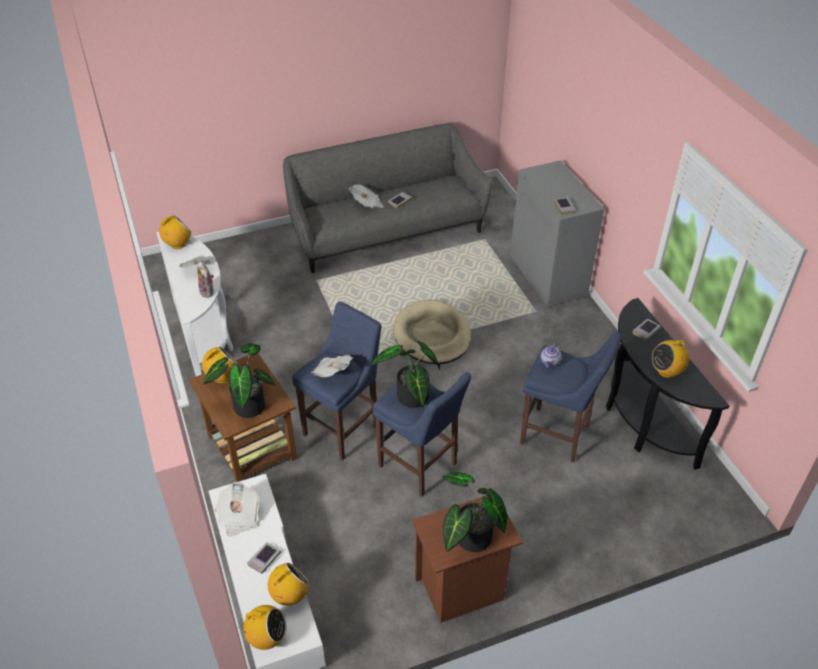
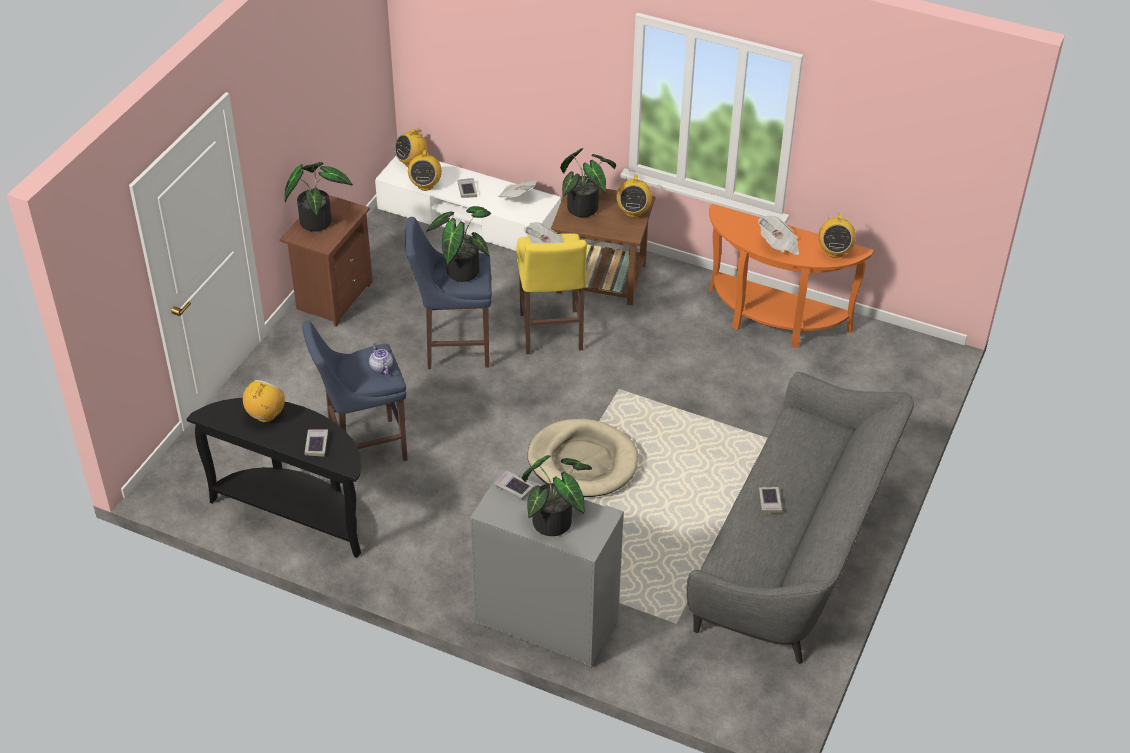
camera: 135 degrees right, 0 degrees up
(204, 337) = (773, 321): white console table -> orange console table
(208, 292) = (736, 234): plush toy -> none
(343, 428) = (551, 334): blue stool -> yellow stool
(367, 204) = (796, 472): newspaper -> none
(559, 183) = (557, 521): none -> potted plant

